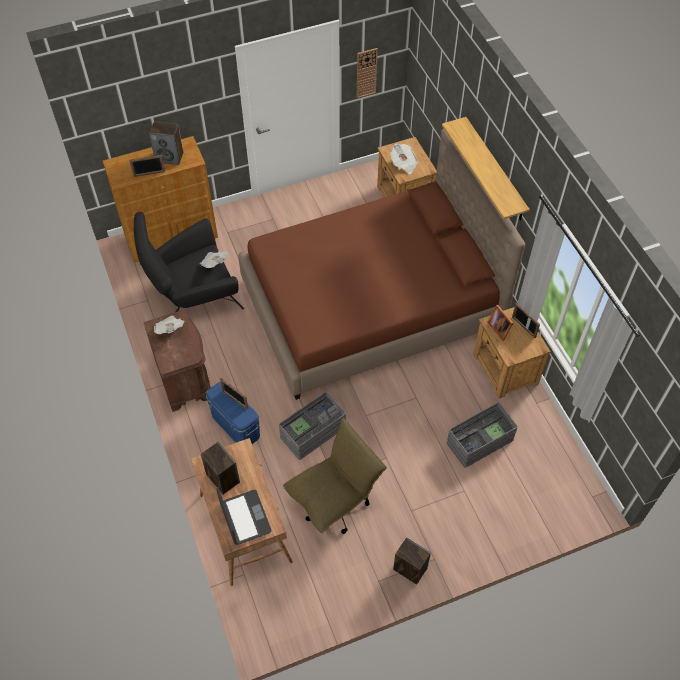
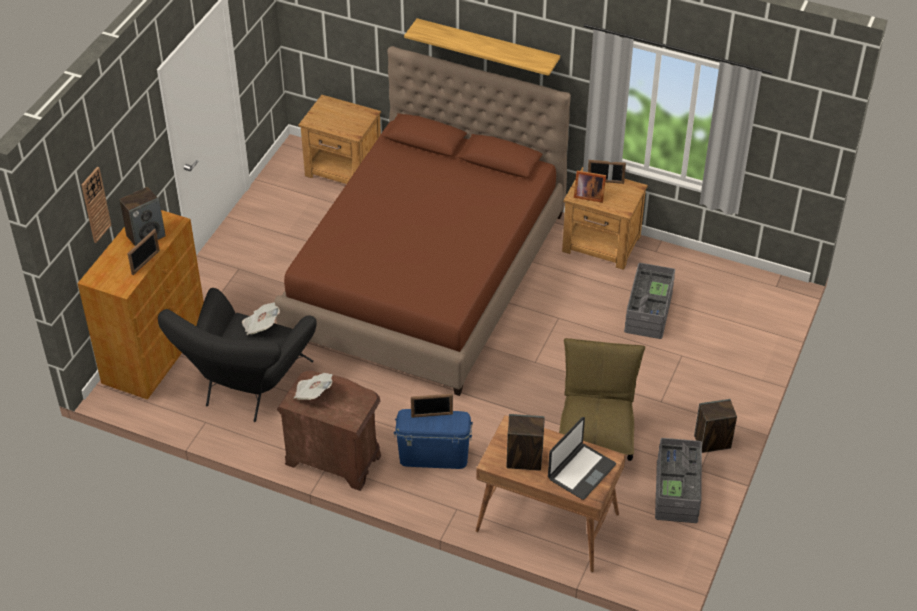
camera: 45 degrees left, 10 degrees down
(245, 518) = (581, 471): laptop -> laptop turned 105 degrees clockwise
(313, 431) = (506, 407): grey storage box -> grey storage box (676, 490)
(366, 73) = (252, 46): wall clock -> wall clock (95, 204)
(403, 164) = (341, 123): newspaper -> none

